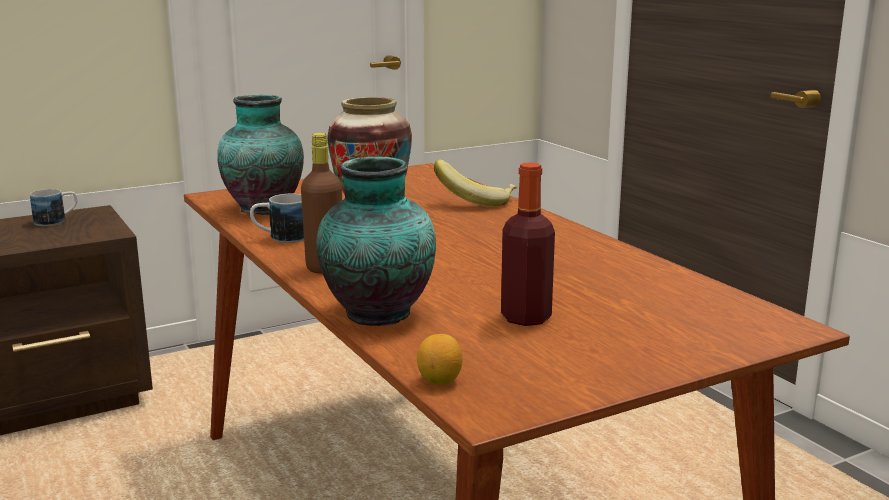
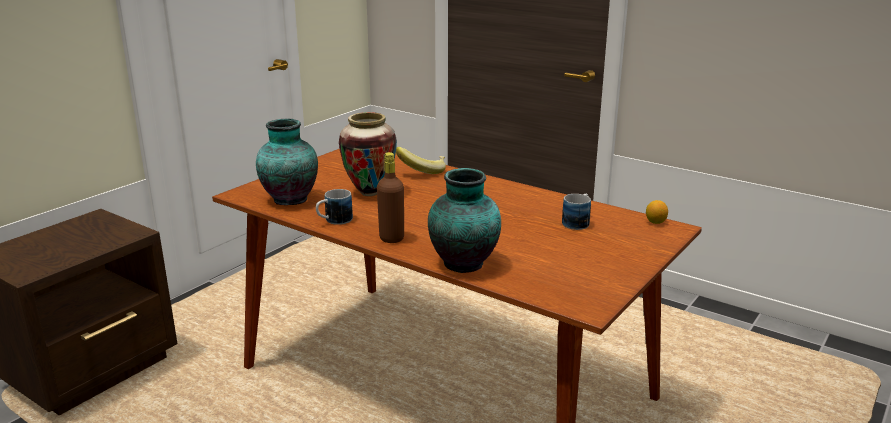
camera: 25 degrees left, 5 degrees up
(57, 221) = (75, 230): mug -> mug (578, 222)
(439, 380) = (545, 297): lemon -> lemon (655, 222)
(526, 318) = (544, 249): bottle -> none

